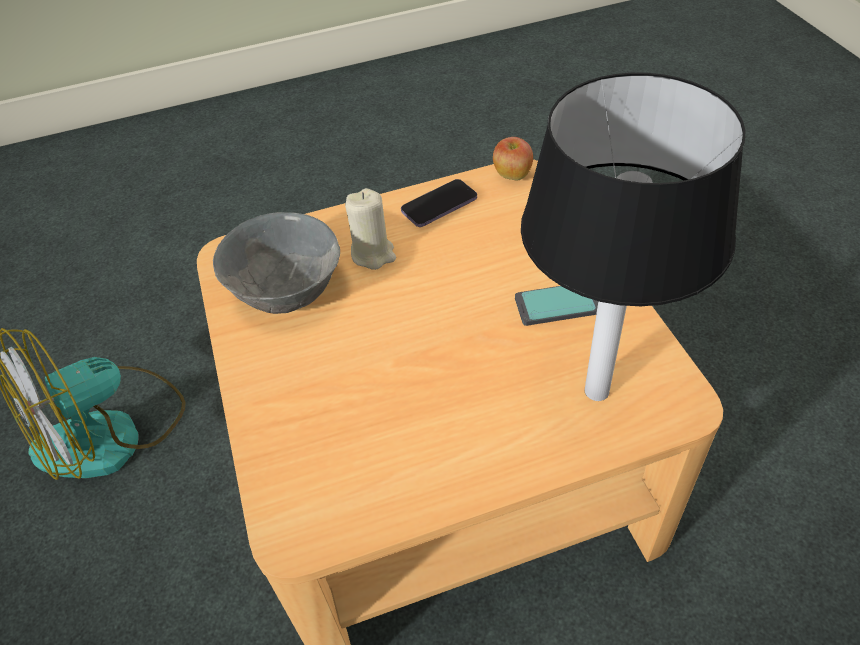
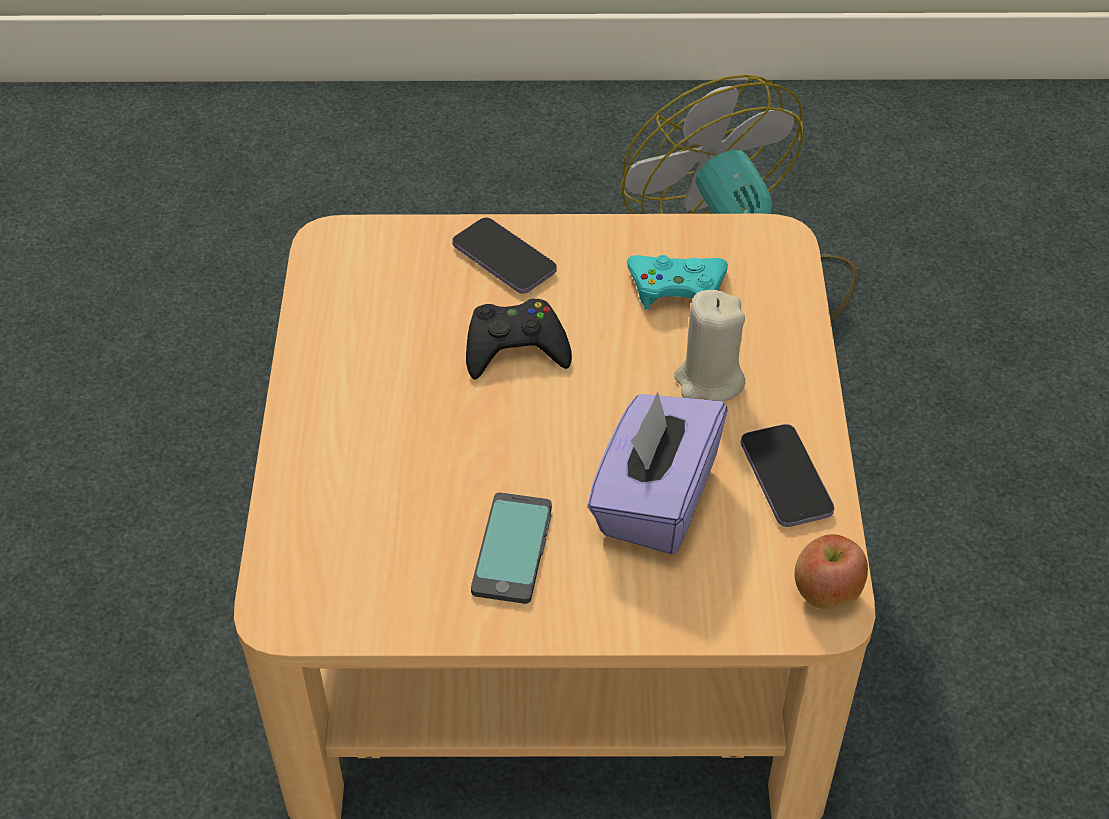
camera: 105 degrees right, 0 degrees up
(283, 398) = (504, 259): none -> phone
(288, 290) = (676, 287): grey bowl -> turquoise game controller
(380, 360) = (515, 347): none -> black game controller
(484, 253) = (654, 500): none -> purple tissue box
(597, 389) = (356, 534): table lamp -> none

